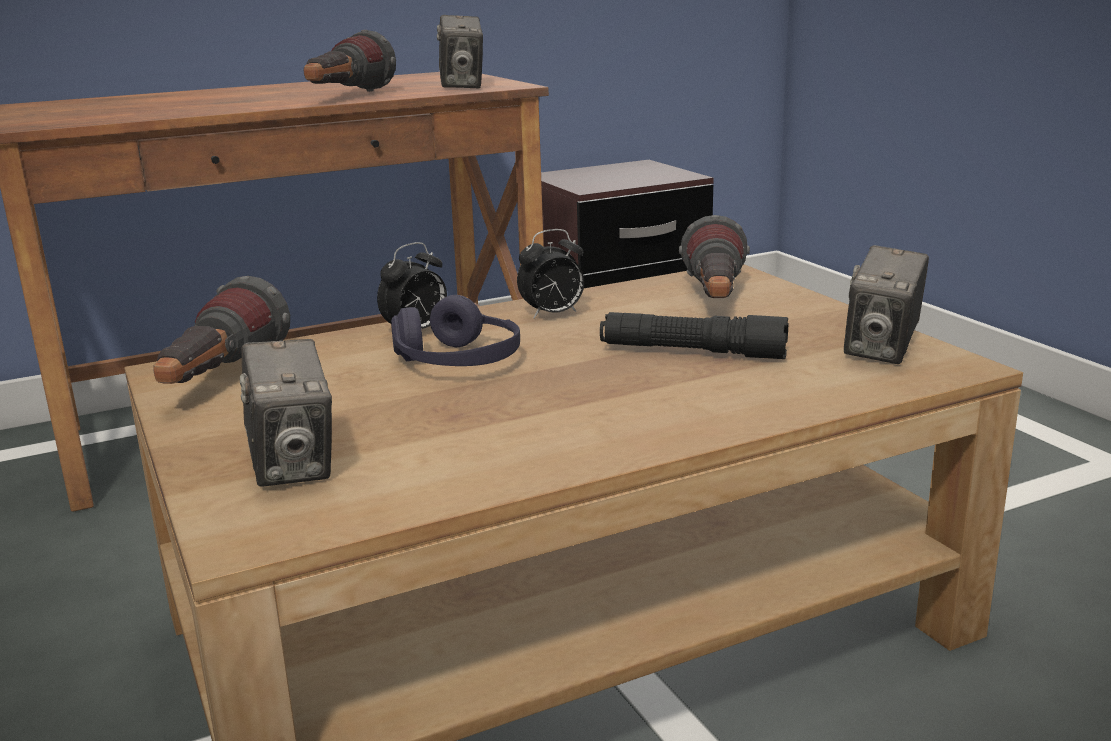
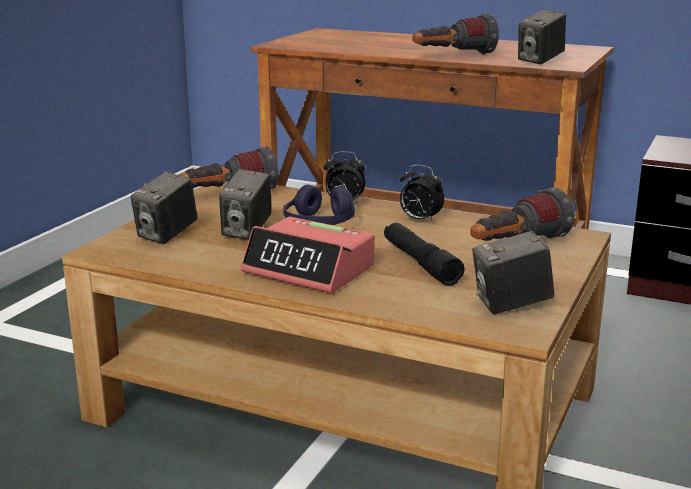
camera: 50 degrees right, 0 degrees up
(398, 409) = (247, 232): none -> camera
(616, 411) = (310, 270): none -> alarm clock

